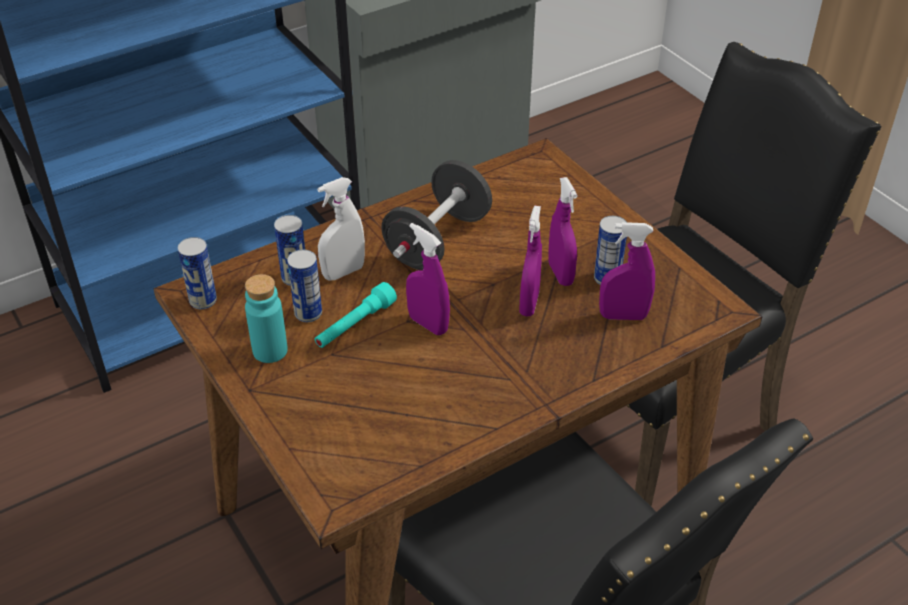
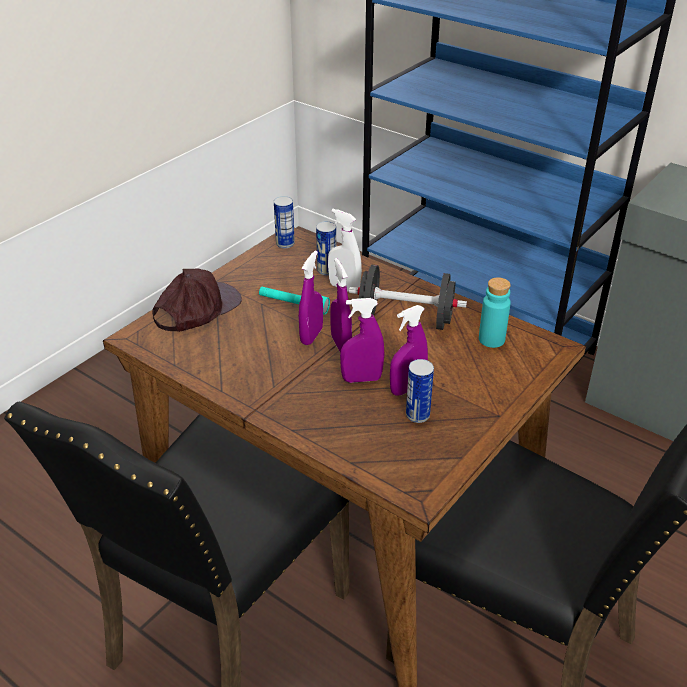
camera: 70 degrees right, 5 degrees down
(270, 350) = (253, 279): turquoise bottle -> turquoise bottle (491, 339)
(302, 421) = (196, 308): none -> brown cap
(308, 313) = (295, 284): can -> none
(623, 316) = (376, 433): purple spray bottle -> purple spray bottle (341, 344)

